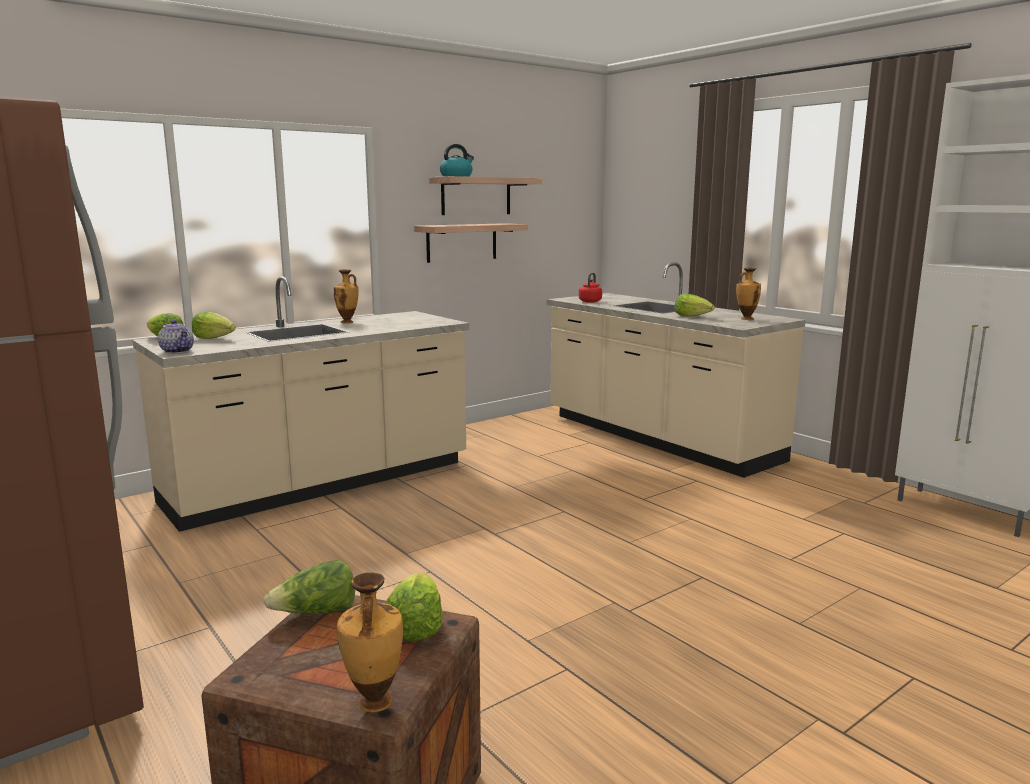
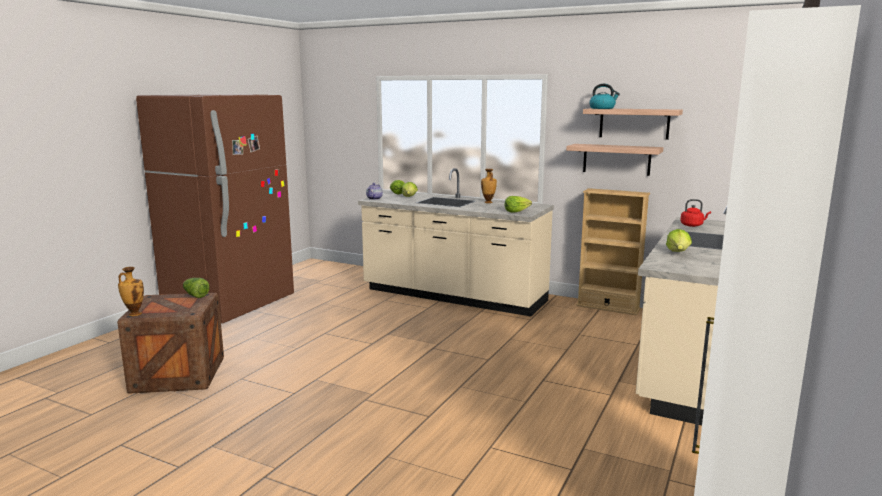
camera: 65 degrees right, 0 degrees up
(415, 626) = (188, 309): lettuce -> lettuce (516, 211)
(479, 427) = (608, 307): none -> beige bookcase
(746, 319) = (705, 266): vase -> none

